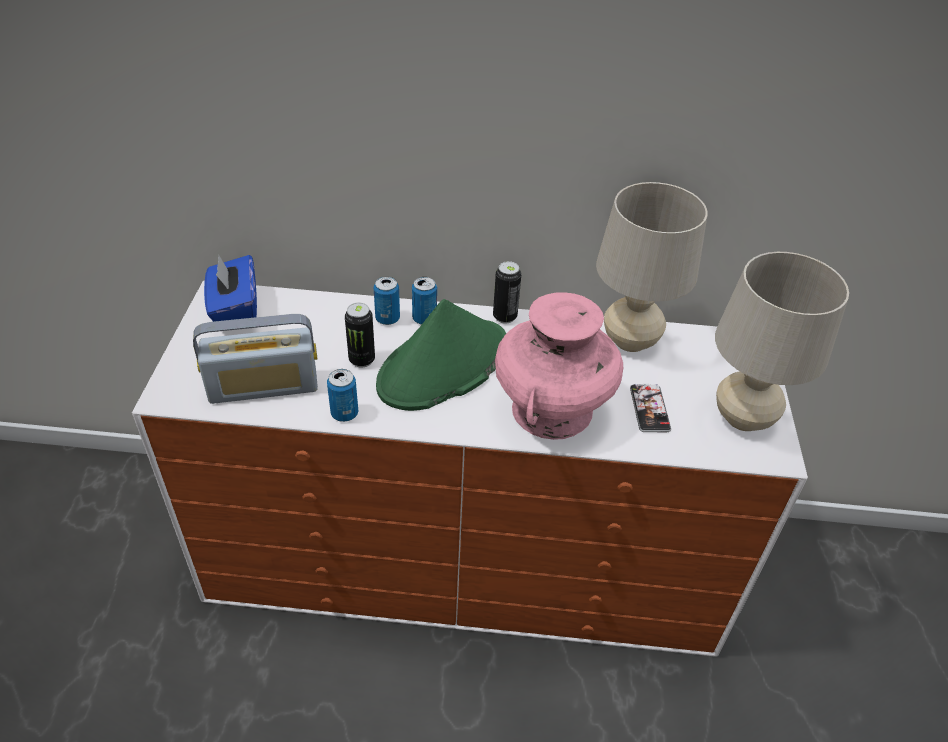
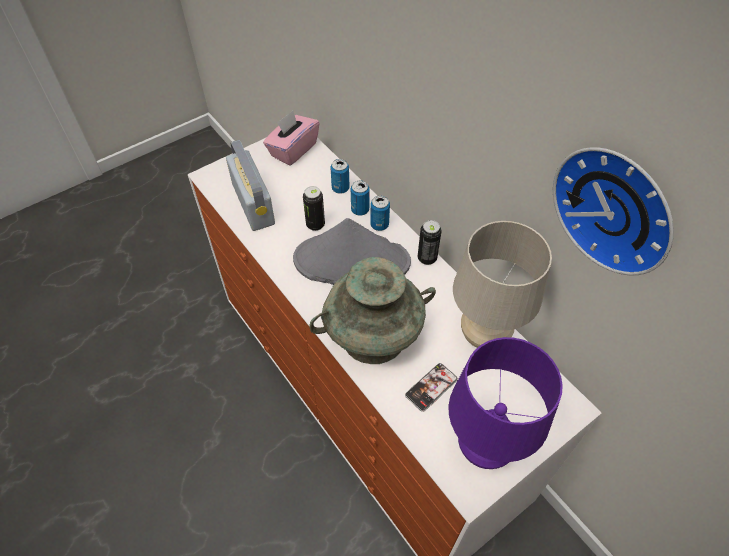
camera: 50 degrees right, 10 degrees up
(235, 310) = (293, 150): blue tissue box -> pink tissue box
(264, 386) = (253, 204): radio -> radio turned 150 degrees counterclockwise
(344, 413) = (269, 248): can -> can (340, 188)
(443, 366) = (351, 261): green hat -> grey hat
(551, 410) = (373, 337): pink vase -> turquoise vase
(741, 99) = (616, 207): none -> wall clock
(742, 418) = (483, 447): beige table lamp -> purple table lamp

